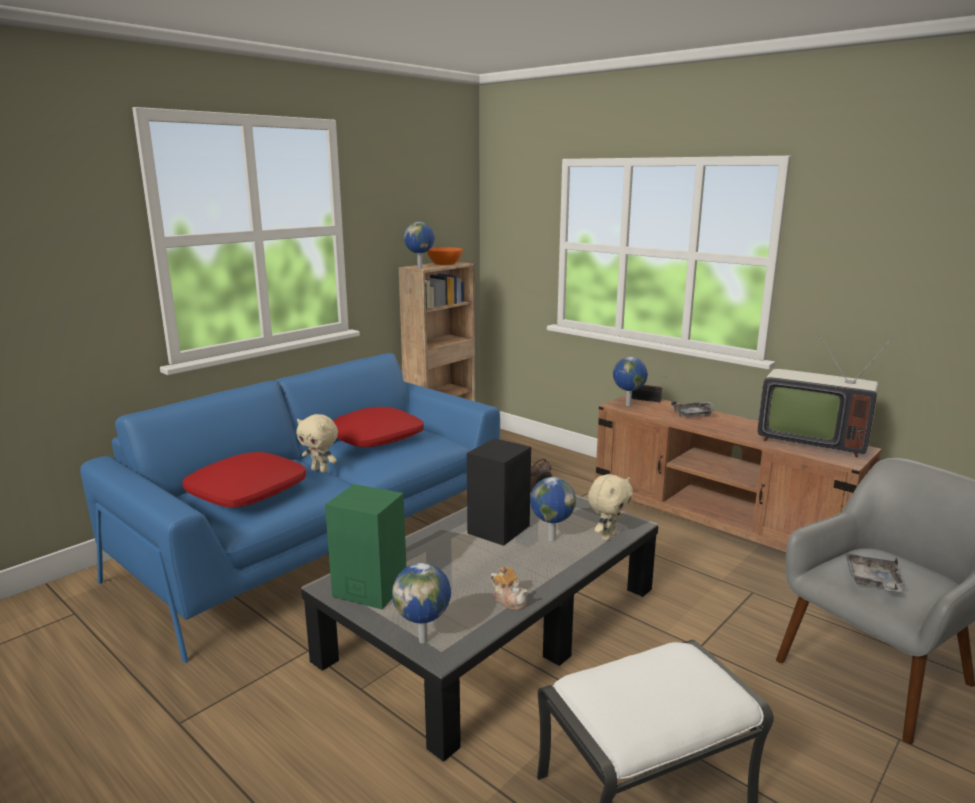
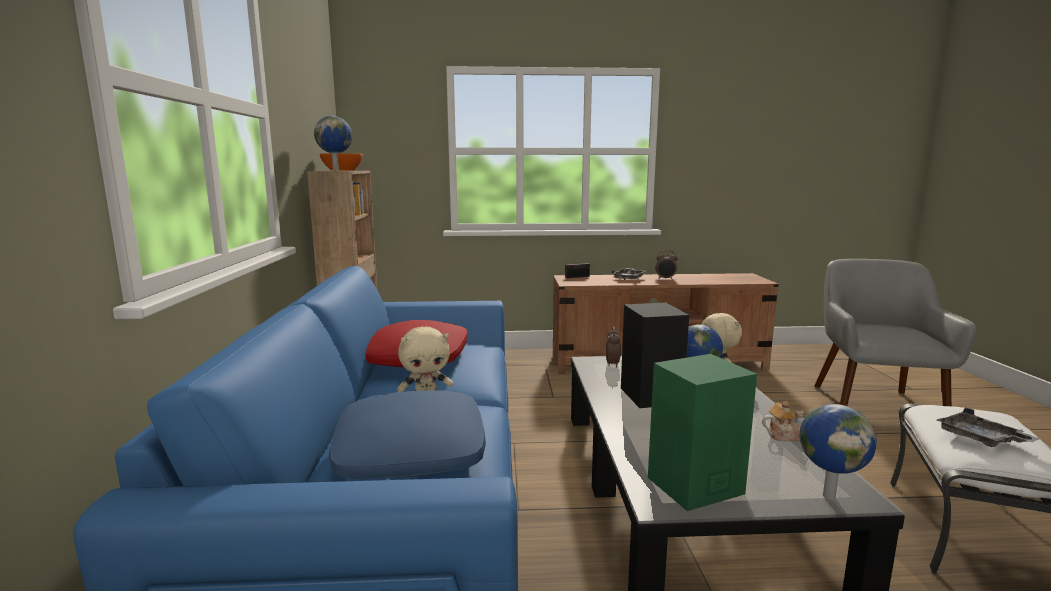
camera: 45 degrees left, 5 degrees down
(247, 491) = (410, 451): red pillow -> blue pillow
(627, 405) = (576, 282): globe -> none
(732, 426) = (665, 279): none -> alarm clock
(810, 441) = (719, 277): television -> none
(872, 581) = (892, 336): grey tray -> grey tray (980, 439)

